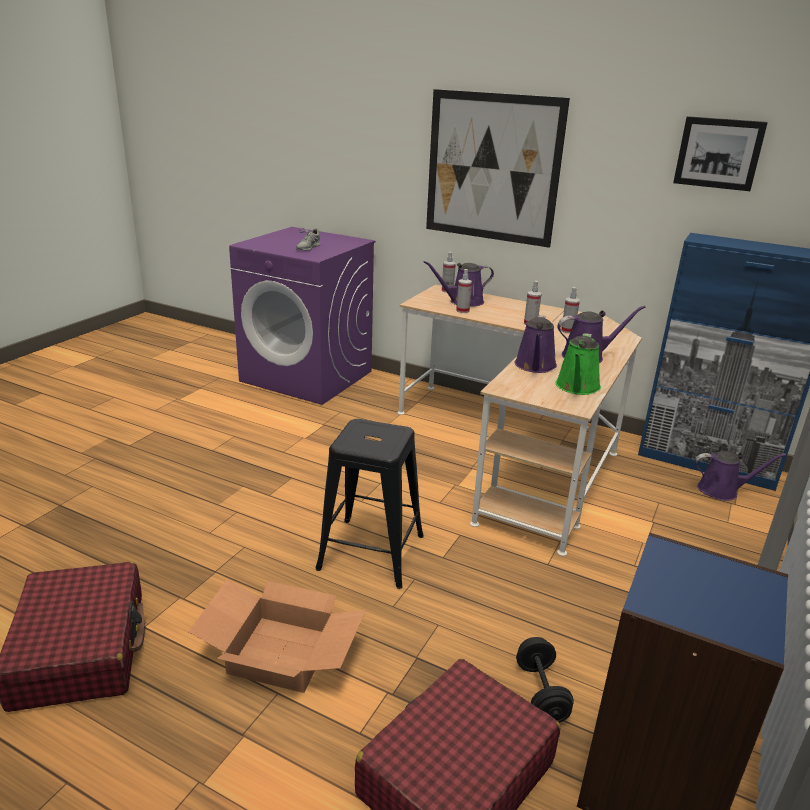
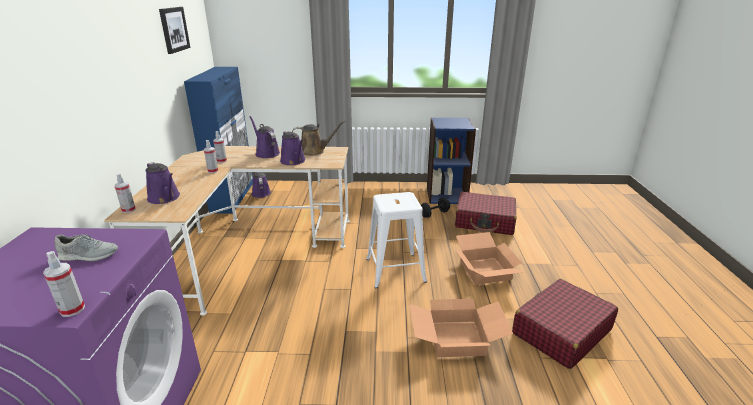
camera: 115 degrees left, 0 degrees up
(192, 546) = (457, 338): none -> cardboard box
(371, 551) = (395, 270): black stool -> white stool
(462, 311) = (192, 194): spray bottle -> spray bottle (72, 309)
(492, 168) = (90, 84): picture -> none
(535, 366) = (294, 161): purple watering can -> purple watering can turned 75 degrees clockwise
(577, 387) = (314, 151): green watering can -> brown watering can

